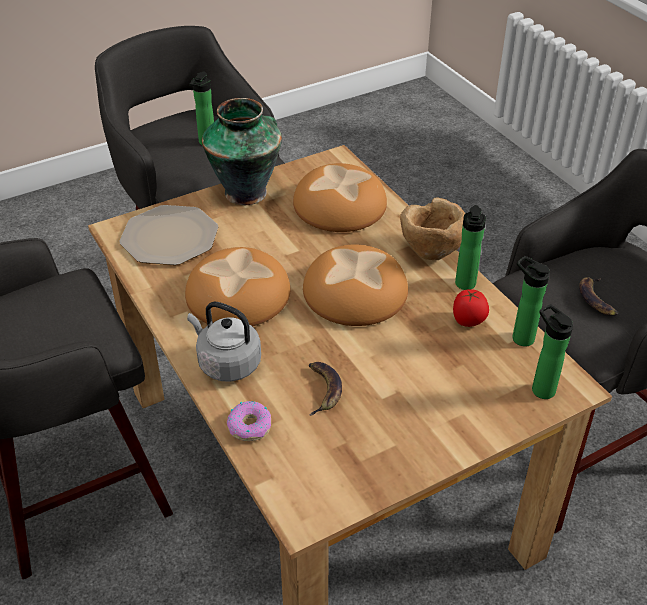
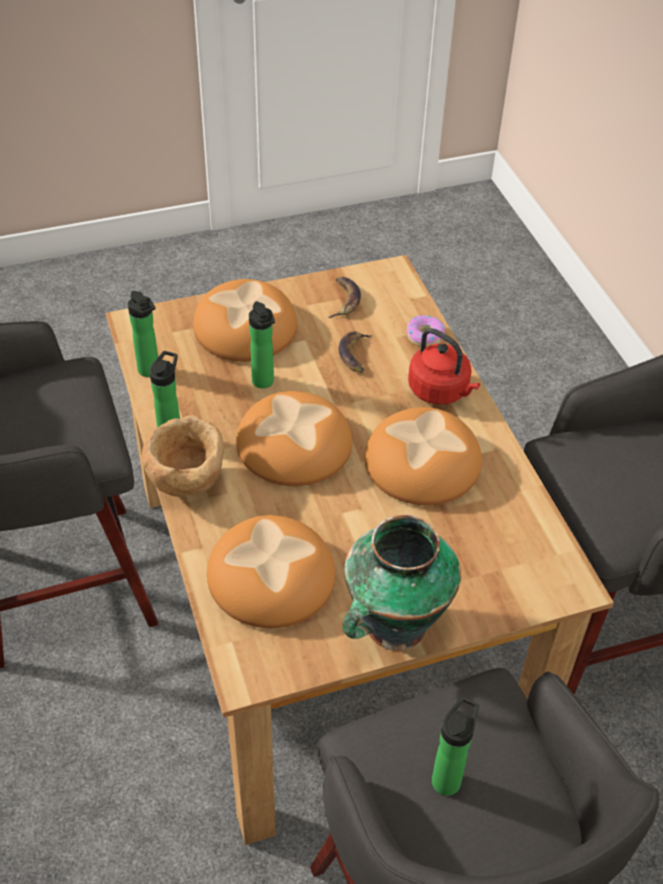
camera: 170 degrees left, 5 degrees up
(170, 236) = (501, 561): plate -> none
(226, 363) = (440, 391): grey kettle -> red kettle
(453, 401) = (244, 327): none -> bread
(468, 321) = (191, 395): tomato -> none
(540, 388) = (162, 326): bottle -> bottle (264, 383)
(596, 299) = (41, 407): banana -> banana (344, 300)

